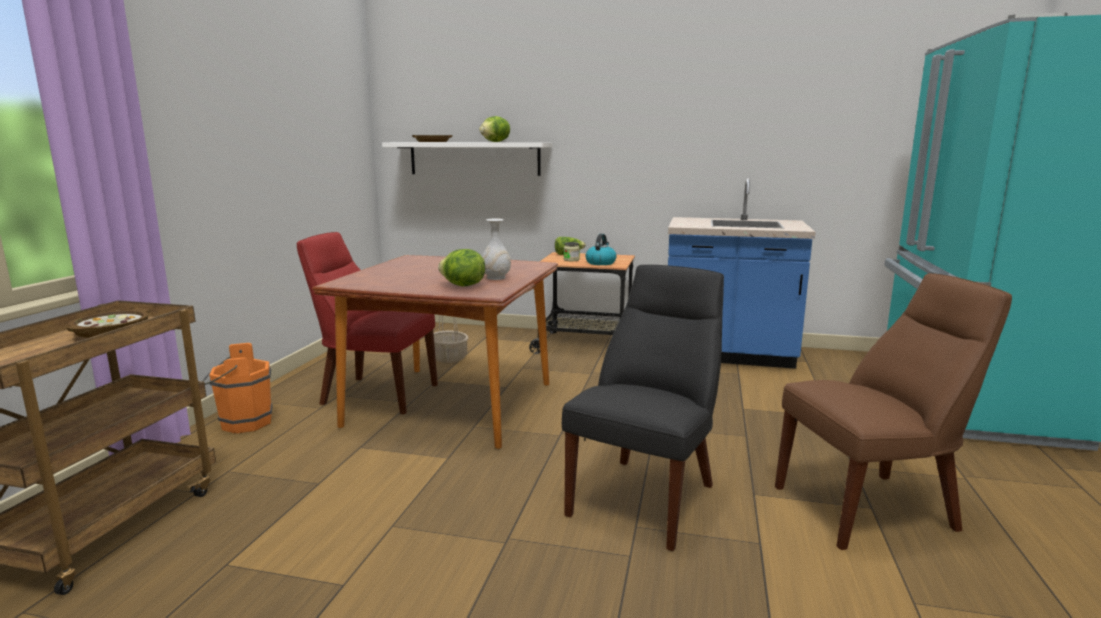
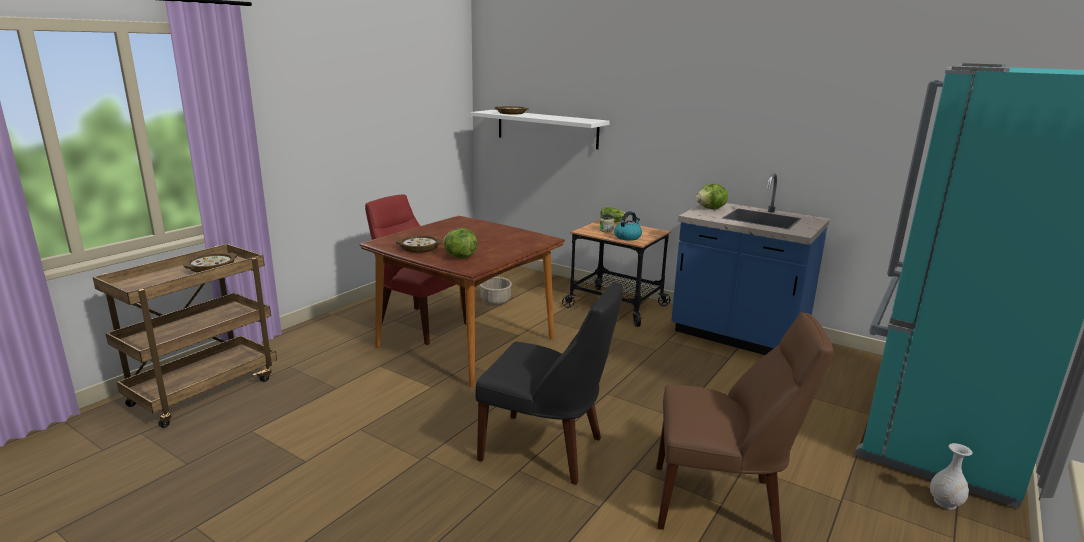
camera: 20 degrees right, 5 degrees up
(242, 423) = (319, 332): orange bucket -> none
(401, 283) = (419, 248): none -> bowl
(495, 142) = (560, 117): lettuce -> lettuce (711, 209)
(496, 278) = (494, 251): white vase -> white vase (945, 503)
(646, 496) = (547, 450): black chair -> black chair turned 60 degrees clockwise

